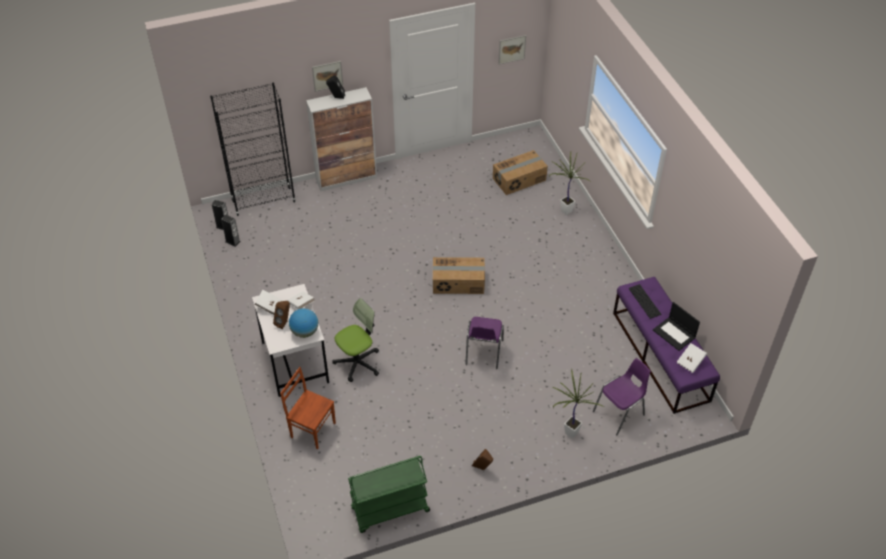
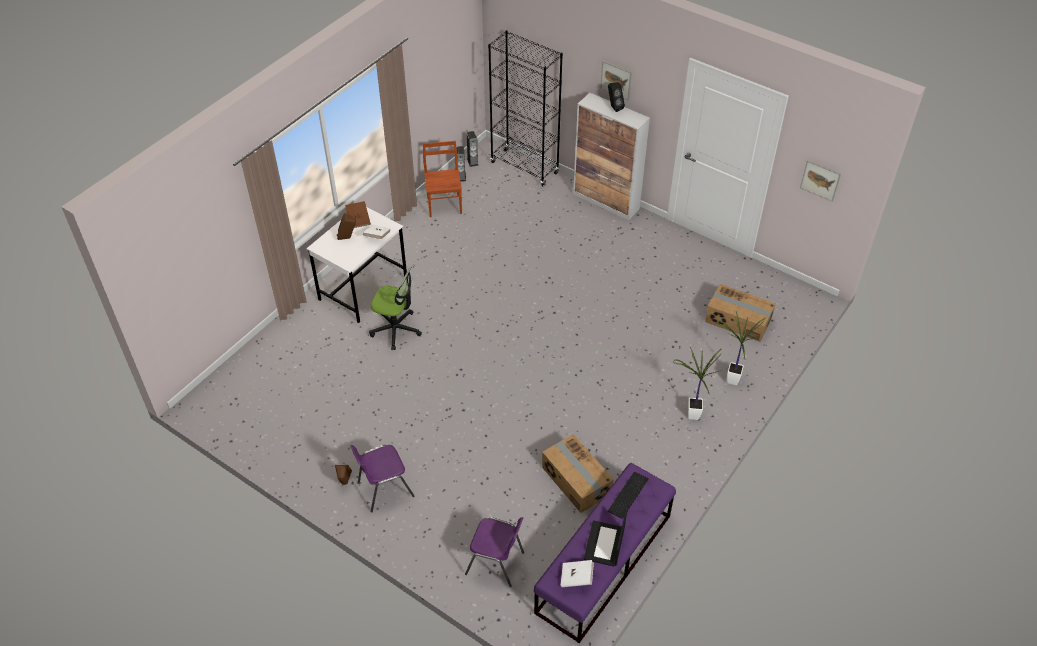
camera: 55 degrees right, 0 degrees up
(270, 306) = (358, 219): white book -> brown book
(304, 332) = (348, 255): globe -> none
(313, 429) = (301, 340): brown chair -> brown chair (445, 205)
(390, 510) = (252, 439): green cart -> none
(458, 282) = (553, 347): cardboard box -> cardboard box (576, 481)
(483, 353) = (481, 412): purple chair -> purple chair (384, 489)
(568, 434) = (435, 532): potted plant -> potted plant (690, 414)

